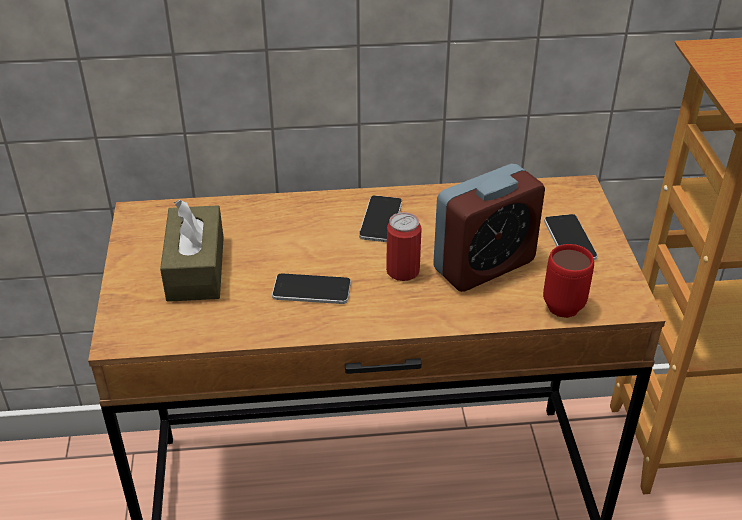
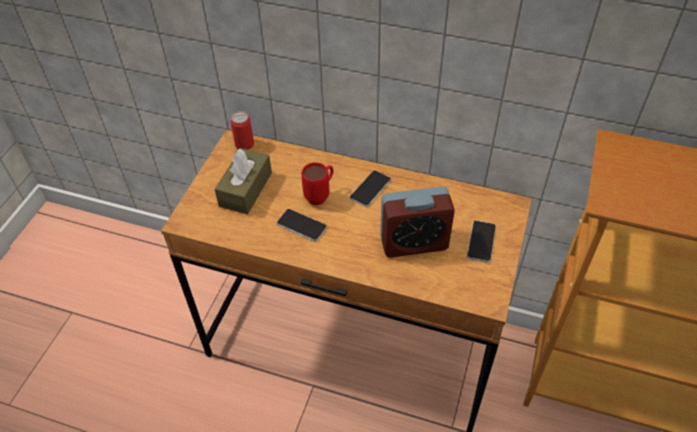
camera: 25 degrees right, 10 degrees up
(402, 271) = (362, 230): can -> can (244, 144)
(565, 302) = (448, 286): red mug -> red mug (320, 195)

